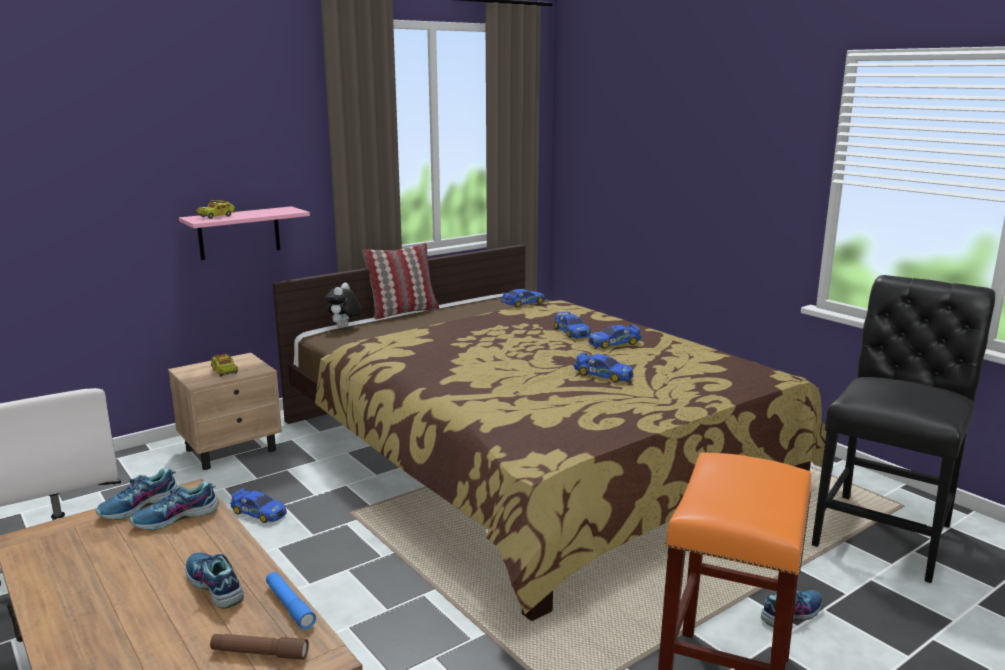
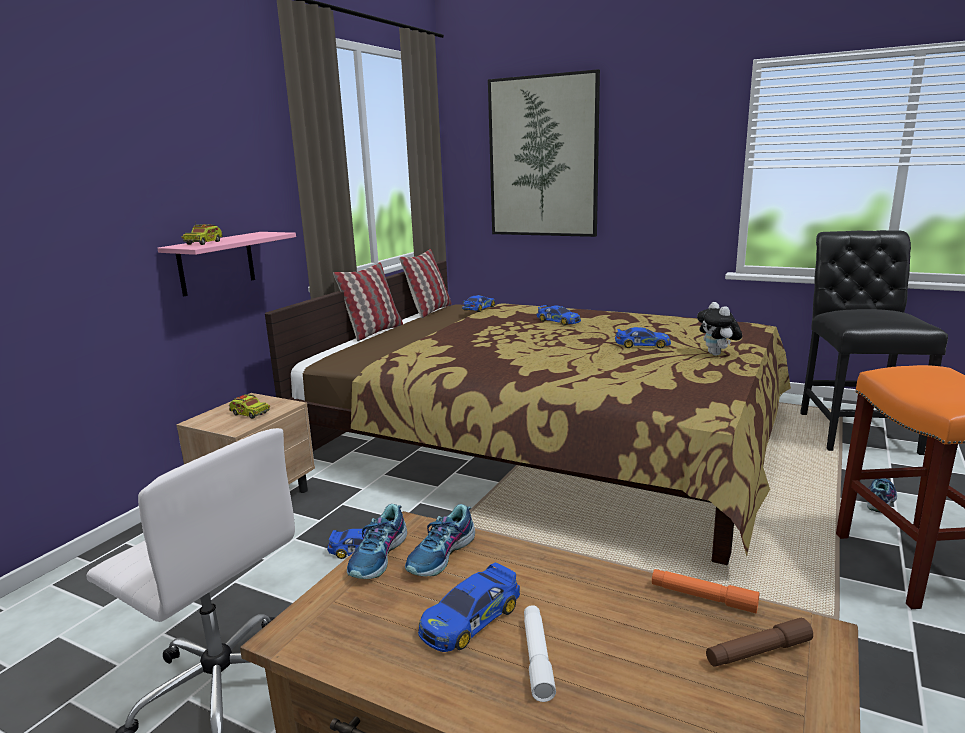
camera: 25 degrees left, 0 degrees up
(126, 603) = (537, 658): none -> white flashlight
(214, 586) = (599, 607): shoe -> none
(289, 606) = (703, 597): blue flashlight -> orange flashlight
(344, 327) = (338, 352): plush toy -> plush toy (717, 354)
(486, 297) = (429, 311): none -> pillow
(614, 343) = (606, 323): toy car -> toy car (471, 618)
(637, 143) = (543, 157): none -> picture

